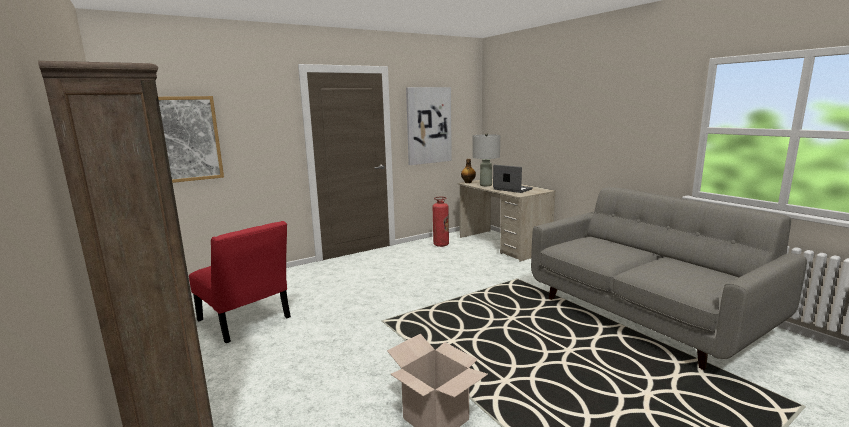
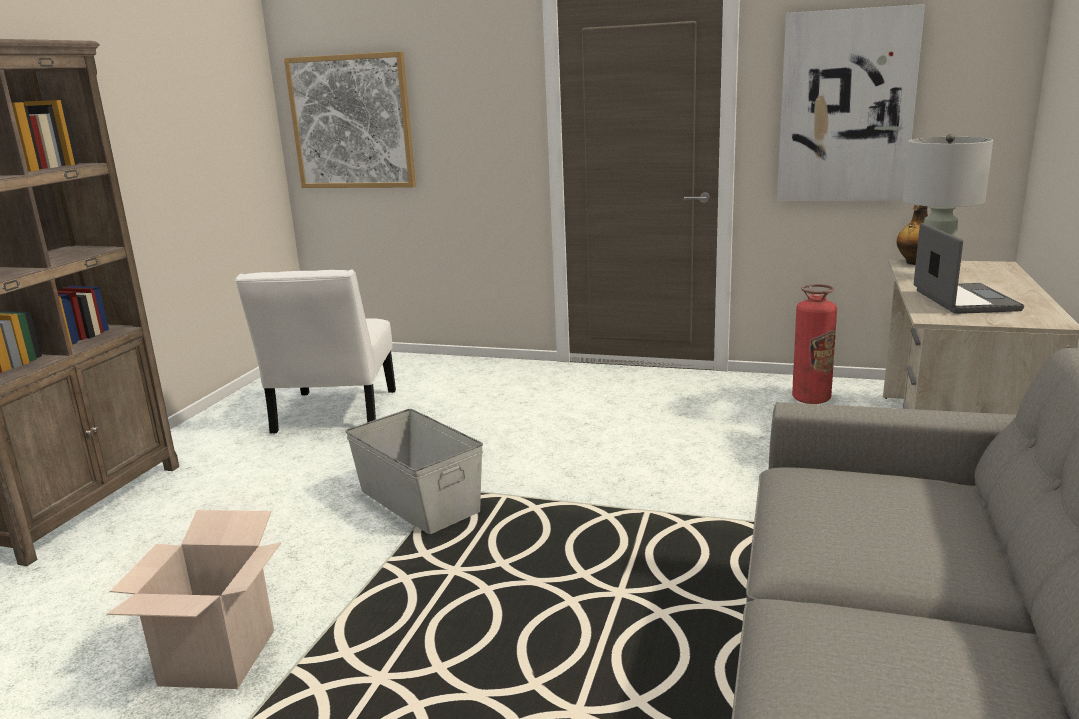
camera: 50 degrees right, 5 degrees up
(246, 321) = (333, 415): red chair -> white chair
(381, 329) = (419, 501): none -> grey storage box

